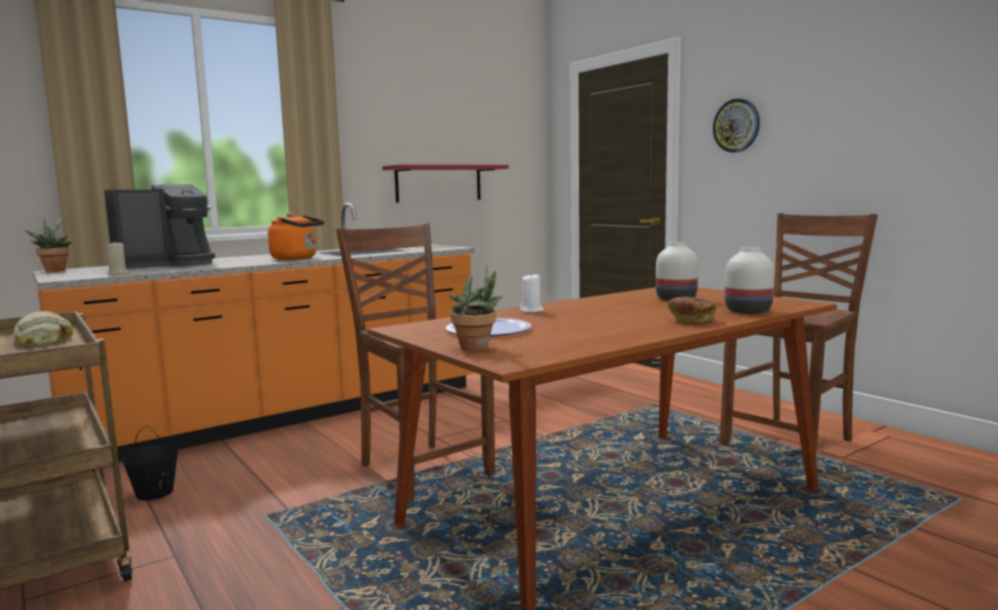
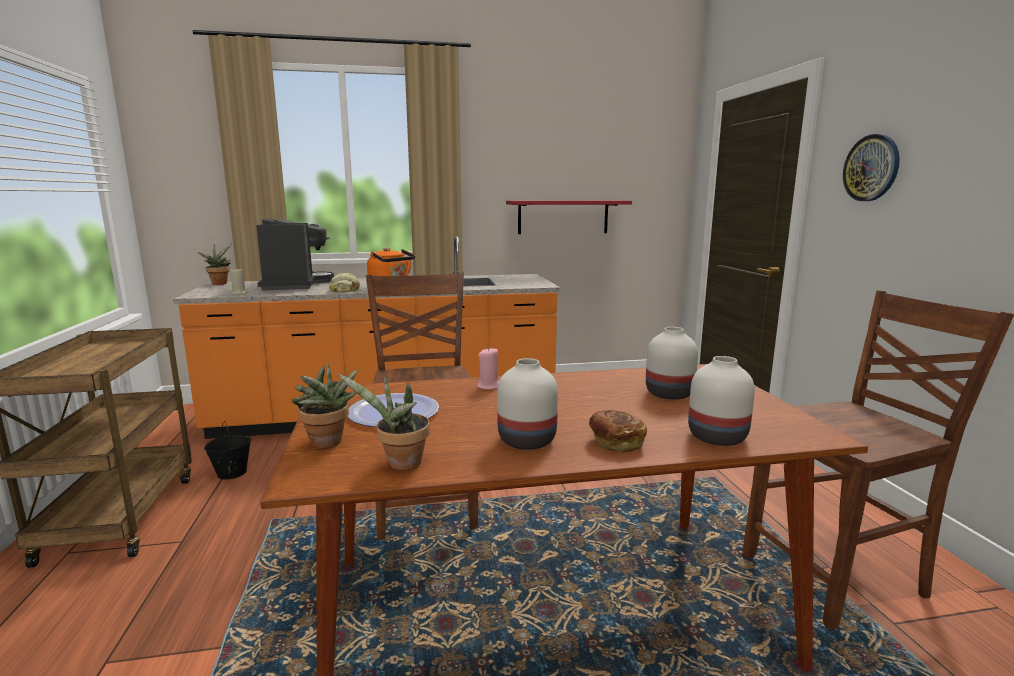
camera: 25 degrees right, 5 degrees up
(43, 338) = (122, 352): bread -> bread (345, 289)
(166, 264) = (294, 284): coffee machine -> coffee machine turned 90 degrees counterclockwise
(532, 311) = (489, 386): white candle -> pink candle
(564, 347) = (400, 464): none -> potted plant
(630, 327) = (528, 441): none -> white vase

